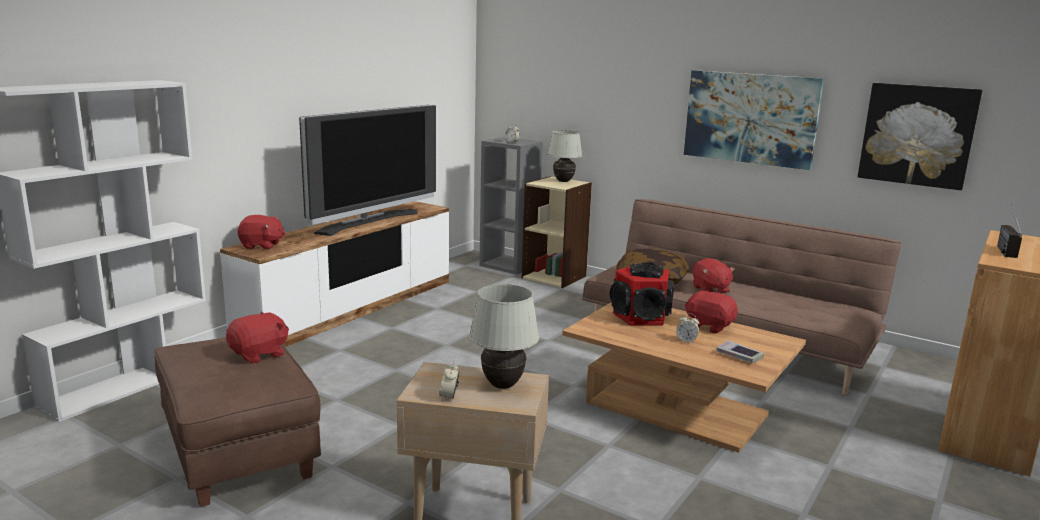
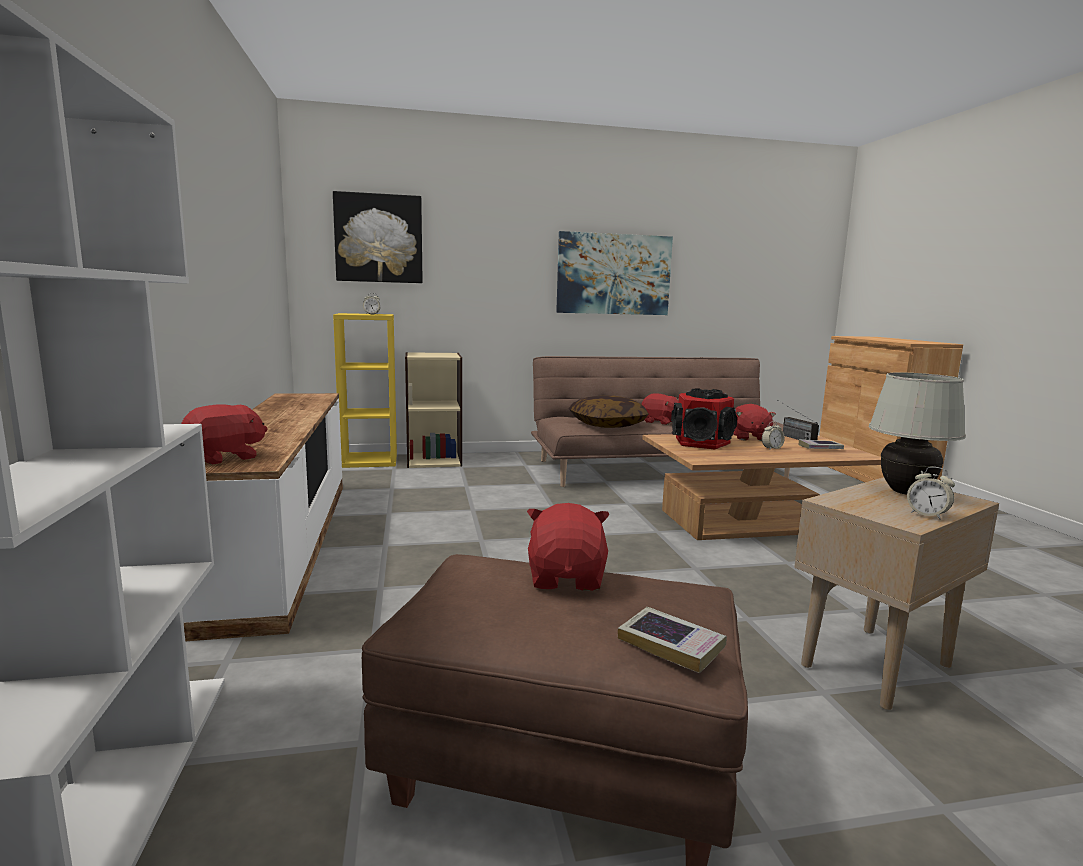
camera: 45 degrees left, 5 degrees down
(210, 390) = (671, 645): none -> book
(369, 222) = (292, 414): television -> none
(509, 265) = (370, 461): grey bookcase -> yellow bookcase
(563, 181) = (434, 353): white table lamp -> none
(709, 326) = (749, 437): red plush toy -> red plush toy turned 75 degrees counterclockwise
(917, 135) = (738, 279): picture -> picture (379, 238)
(1003, 248) = (880, 339): radio -> radio (790, 436)

